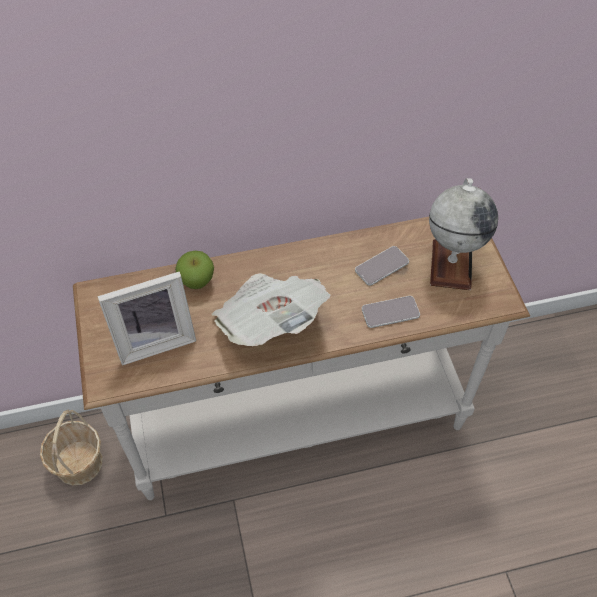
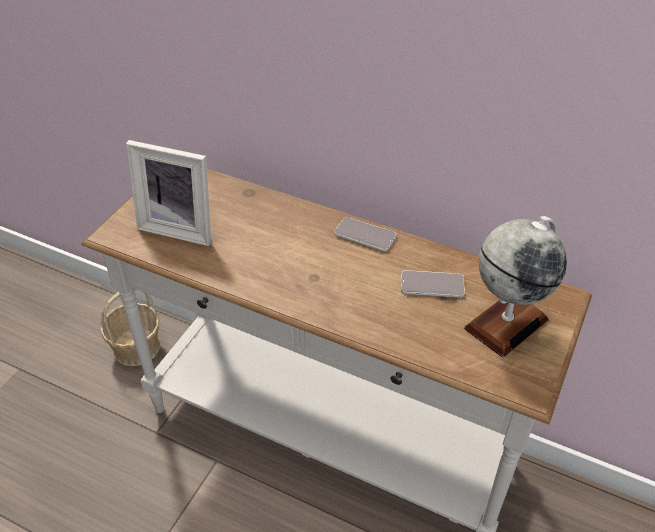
camera: 40 degrees right, 10 degrees down
(197, 281) = (259, 205): apple -> none
(270, 322) = (282, 268): newspaper -> none
(390, 312) = (398, 326): phone -> phone (365, 235)

